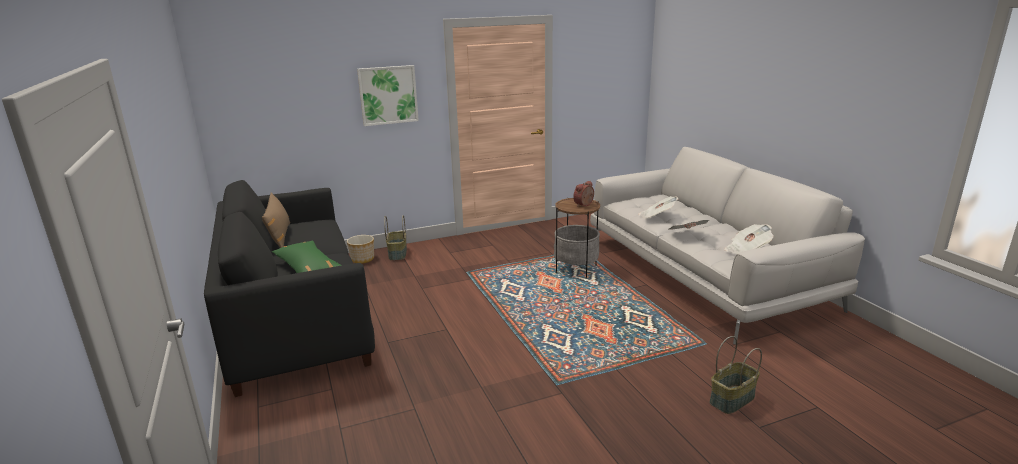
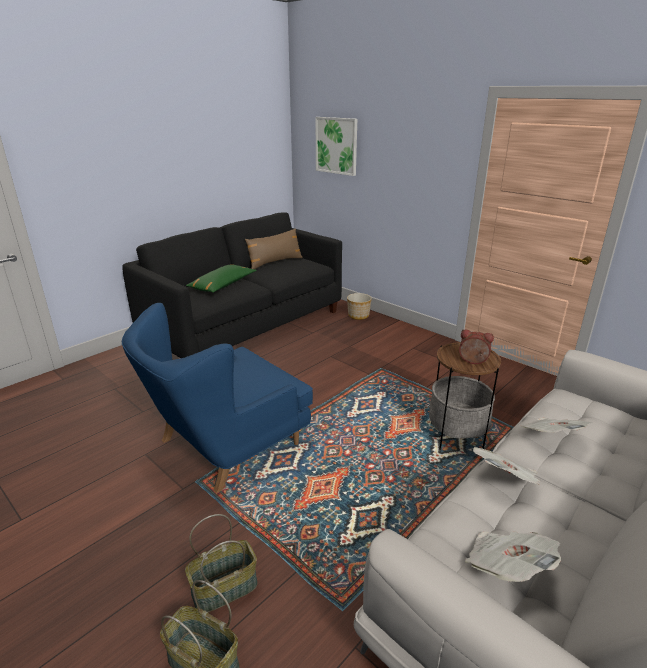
camera: 65 degrees right, 5 degrees up
(388, 95) = (417, 168): picture -> picture (336, 145)
(397, 254) = (383, 325): basket -> basket (225, 587)
(515, 362) = (226, 444): none -> blue armchair

